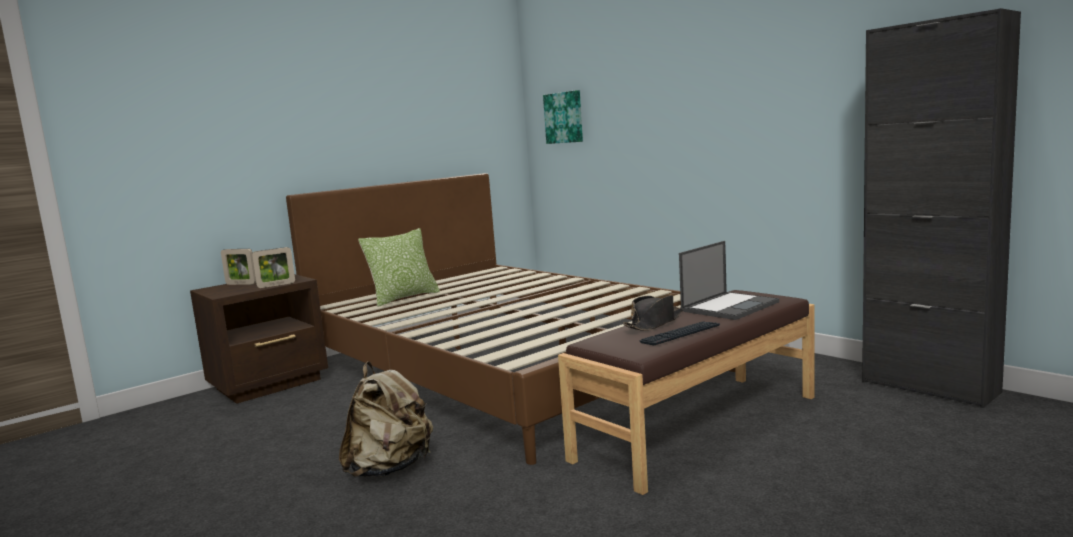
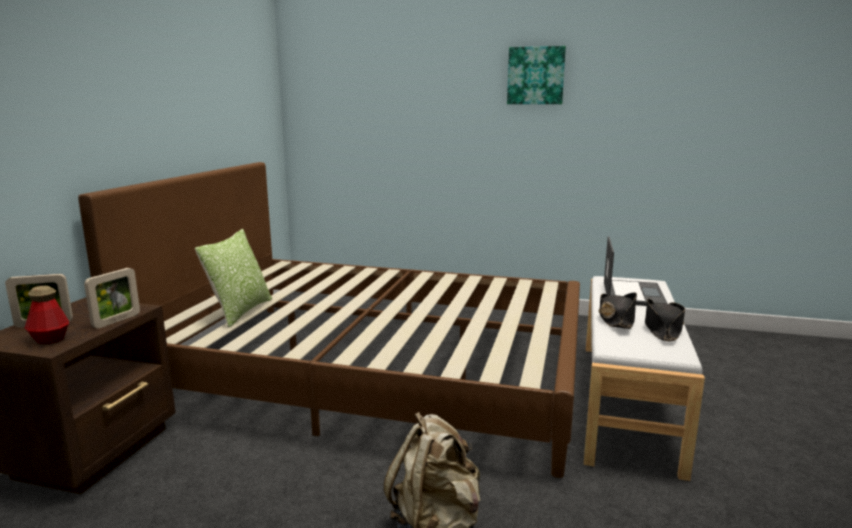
camera: 35 degrees left, 5 degrees up
(228, 291) = (49, 339): none -> bottle
(564, 117) = (338, 107): picture -> picture (536, 76)
(680, 334) = (662, 328): keyboard -> black hat
(697, 426) = (625, 401): brown bench -> white bench
(929, 387) = (705, 335): black cabinet -> none

